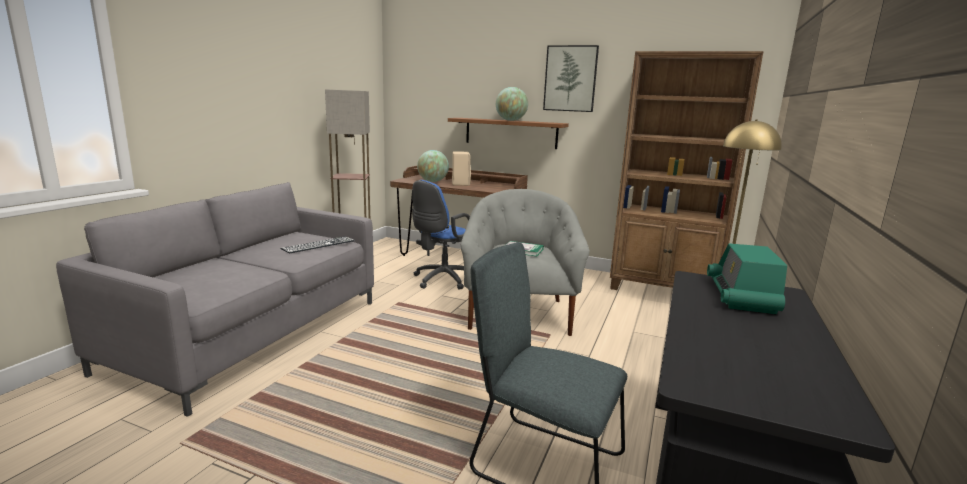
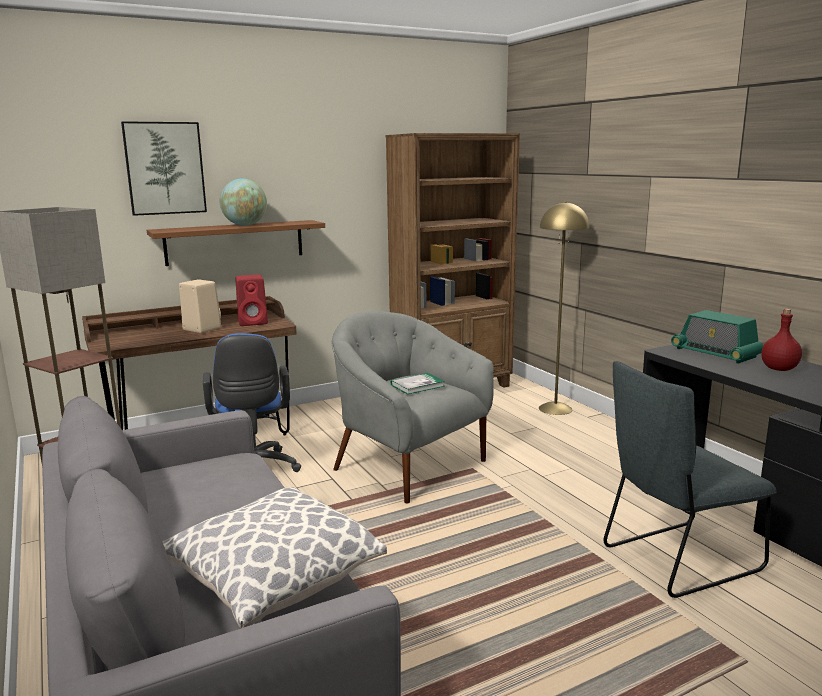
camera: 50 degrees left, 0 degrees up
(215, 279) = (273, 580): none -> pillow
(319, 245) = (231, 474): keyboard -> none
(432, 181) = (154, 336): globe -> none
(493, 187) = (254, 322): none -> red speaker
(570, 78) = (307, 163): picture -> picture (165, 168)
(758, 328) = (778, 369): none -> red bottle

